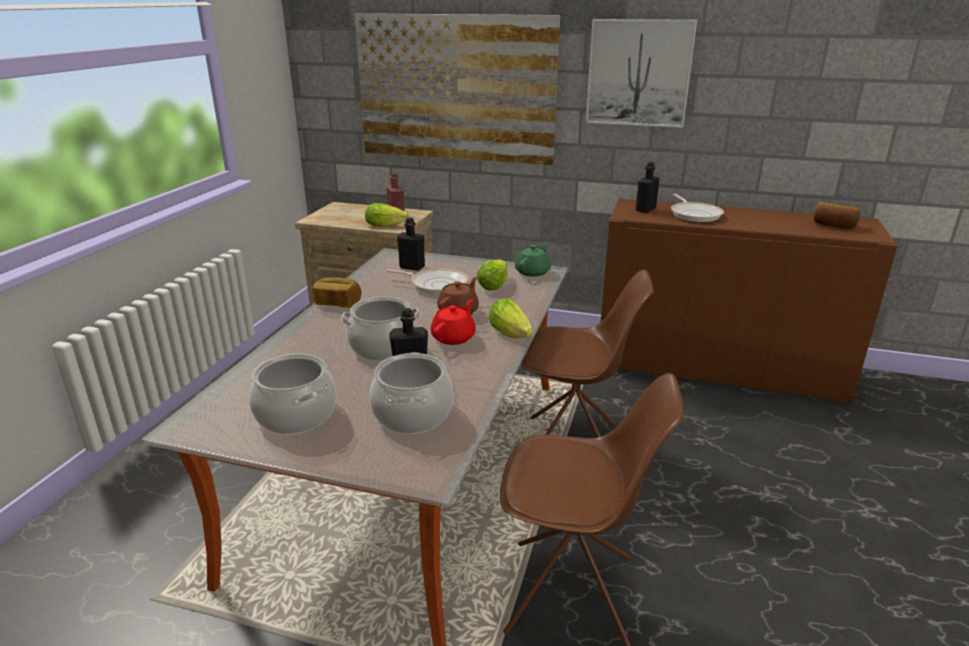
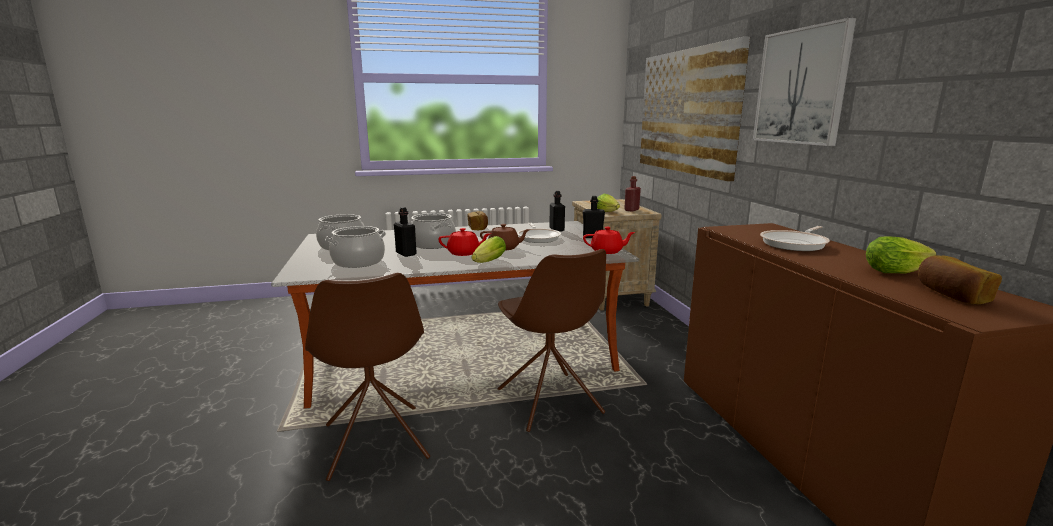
camera: 60 degrees right, 10 degrees down
(495, 284) = (564, 247): lettuce -> lettuce (899, 271)
(533, 272) = (607, 251): green teapot -> red teapot
(645, 209) = (760, 231): black bottle -> black bottle (592, 237)

